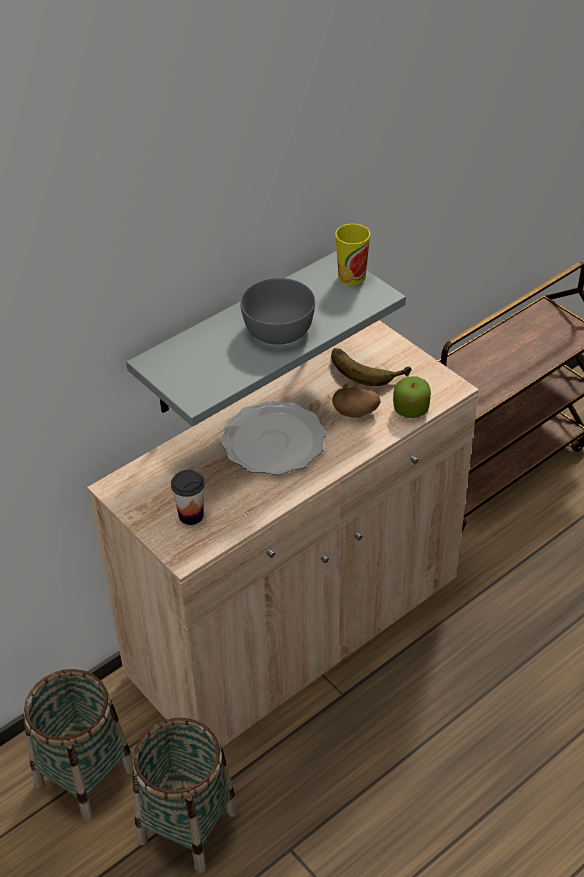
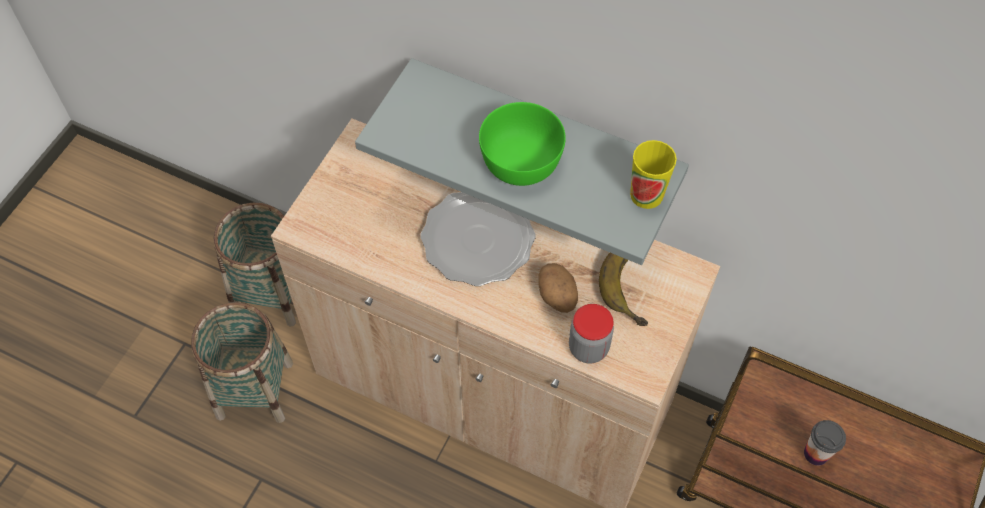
camera: 65 degrees right, 15 degrees up
(191, 515) = (350, 212): cup -> cup (816, 453)
(279, 329) = (521, 162): grey bowl -> green bowl
(411, 410) = (588, 348): apple -> jar

